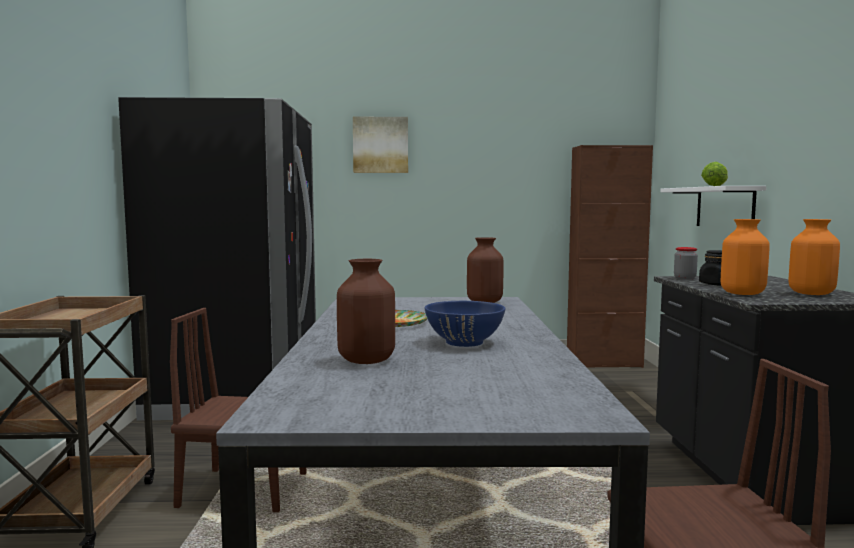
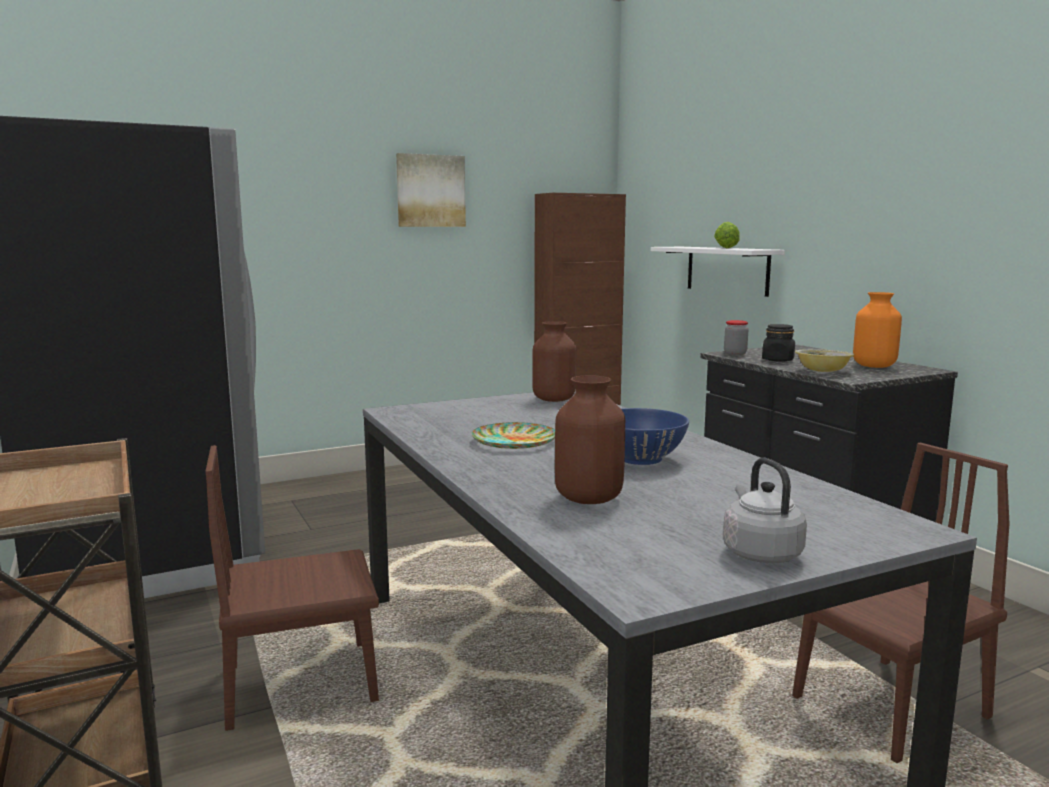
camera: 25 degrees left, 5 degrees up
(380, 145) = (298, 185): picture -> picture (430, 191)
(415, 410) = (759, 552): none -> grey kettle
(742, 293) = (822, 371): orange vase -> bowl

